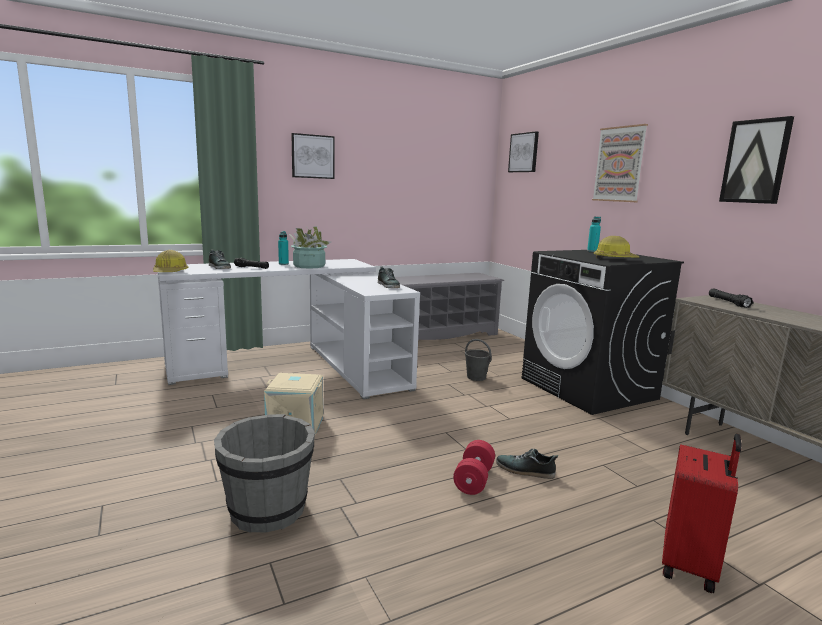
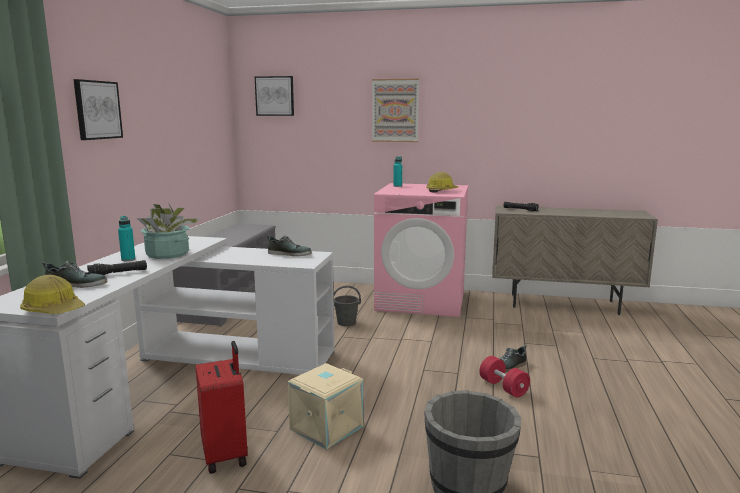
camera: 50 degrees left, 0 degrees up
(588, 389) = (421, 301): black washing machine -> pink washing machine
(690, 566) = (639, 369): red suitcase -> red suitcase (226, 455)
(755, 161) = (510, 111): picture -> none

